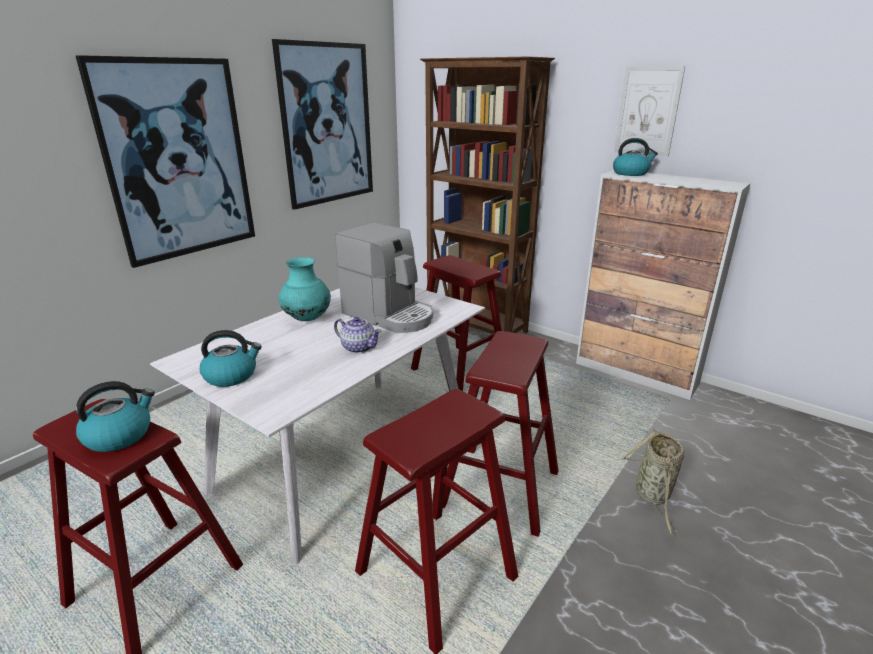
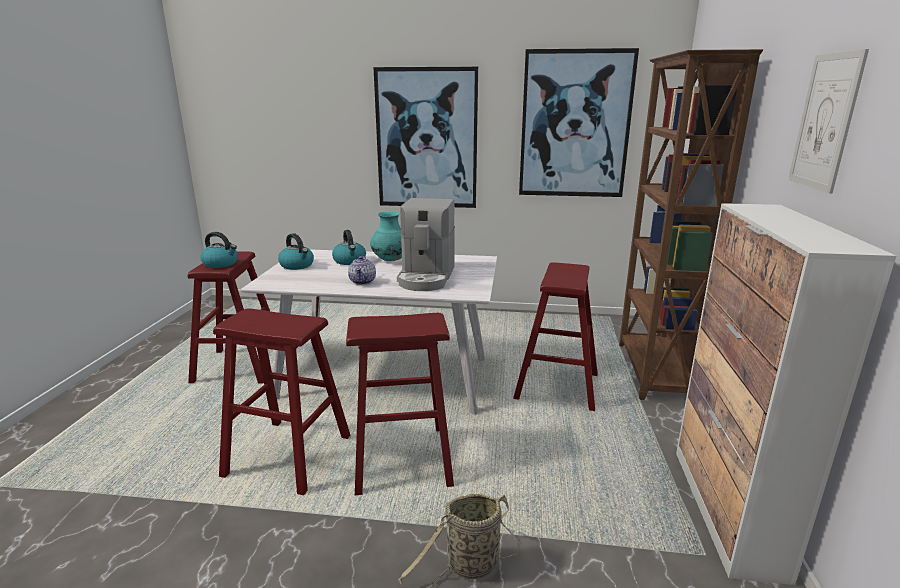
camera: 60 degrees right, 5 degrees down
(631, 173) = (766, 210): kettle -> kettle (350, 261)

